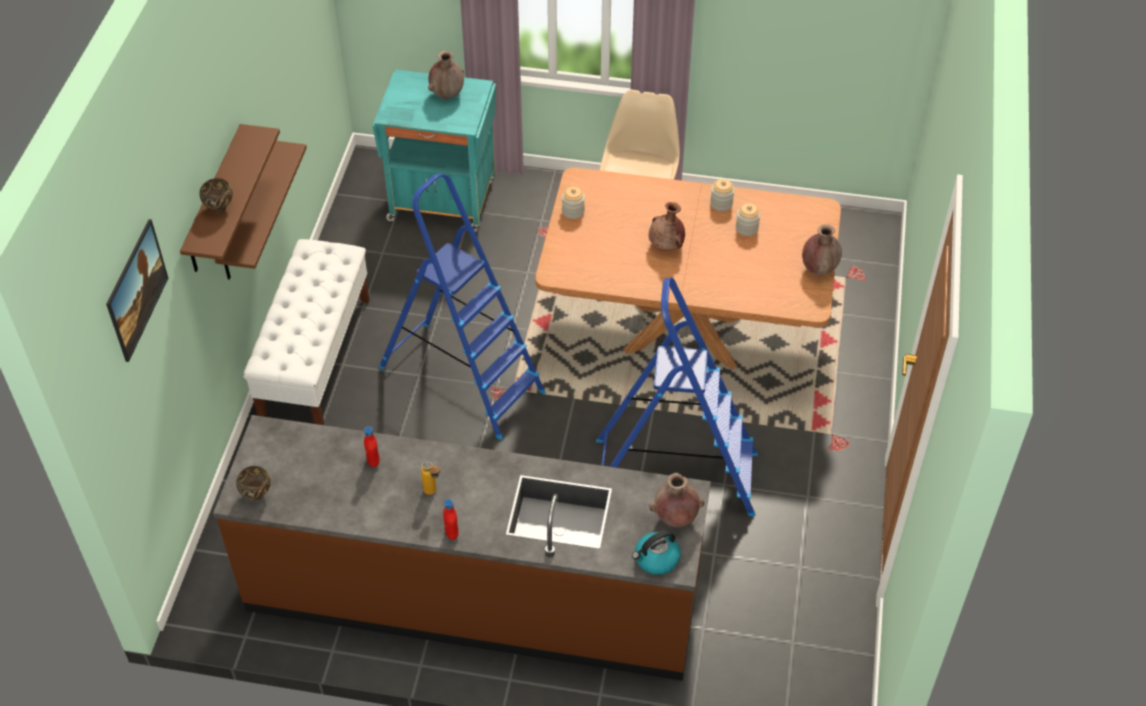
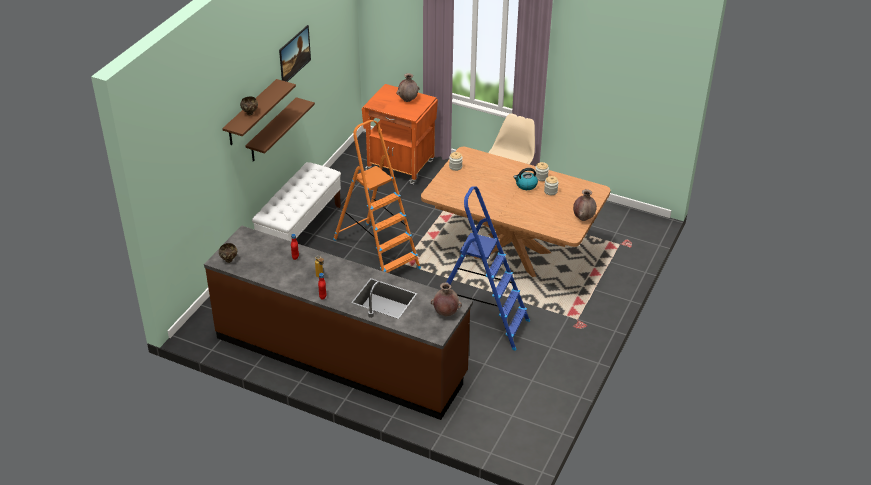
camera: 15 degrees right, 10 degrees down
(141, 304) = (191, 144): picture -> picture (295, 63)
(444, 201) = (401, 166): turquoise cart -> orange cart
(462, 380) = (376, 253): blue step ladder -> orange step ladder
(656, 559) = (427, 329): kettle -> kettle (526, 185)
(666, 246) = (500, 192): brown vase -> none

